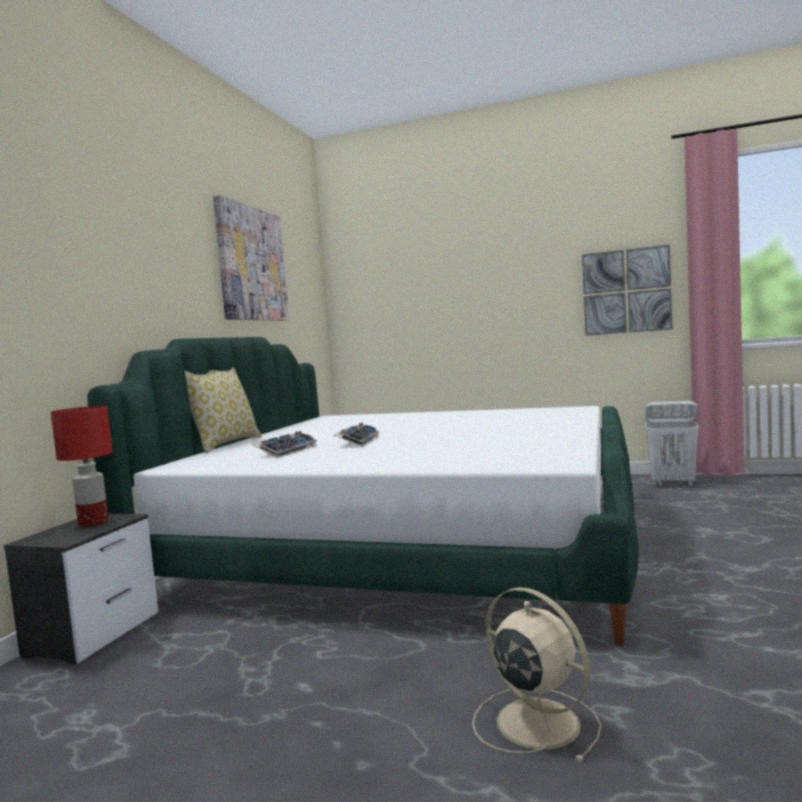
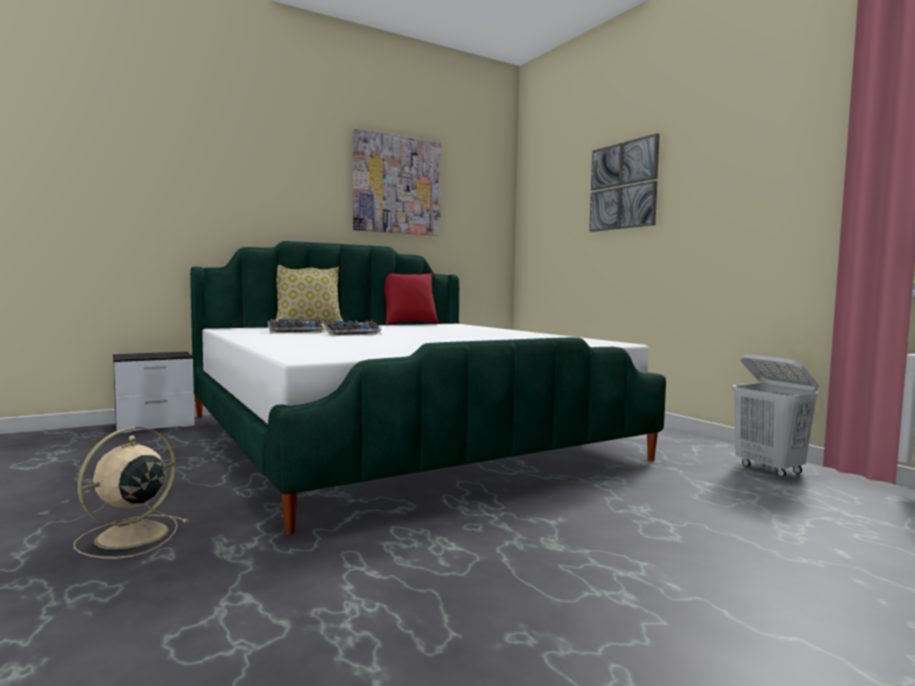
camera: 40 degrees right, 0 degrees up
(93, 523) = (165, 354): red table lamp -> none
(295, 424) = (409, 324): none -> red pillow
(534, 721) = (129, 536): beige fan -> beige fan turned 150 degrees counterclockwise
(626, 291) = (774, 209): picture -> picture (623, 186)

